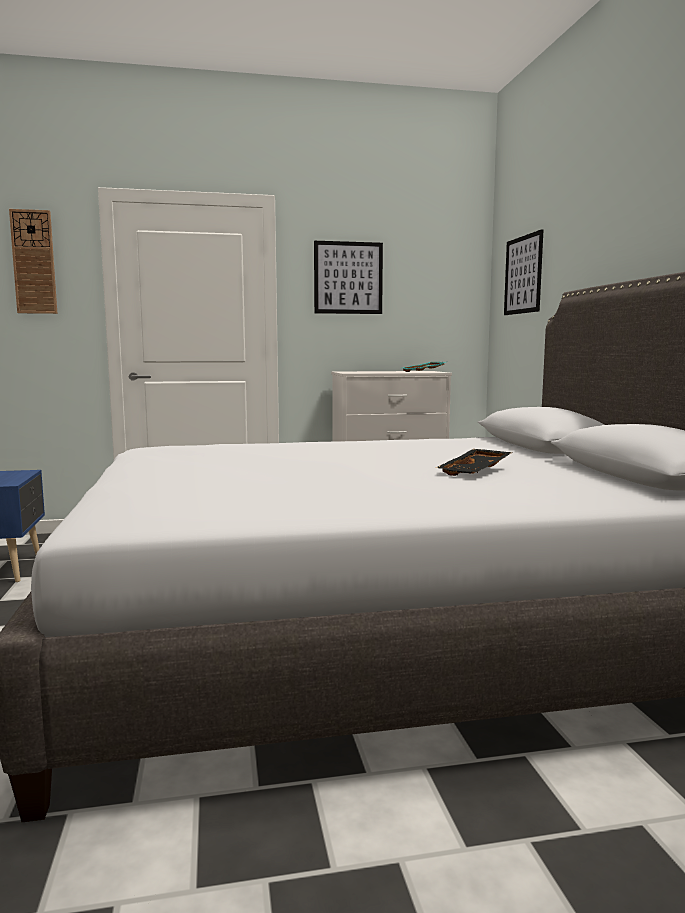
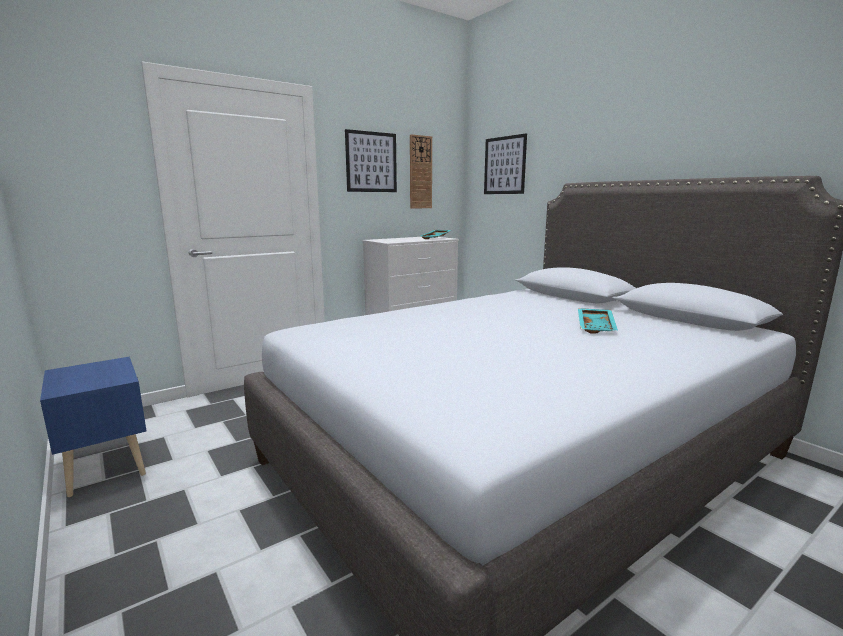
camera: 25 degrees left, 5 degrees up
(34, 262) = (73, 137): wall clock -> wall clock (420, 172)
(476, 471) = (597, 327): black tray -> turquoise tray

